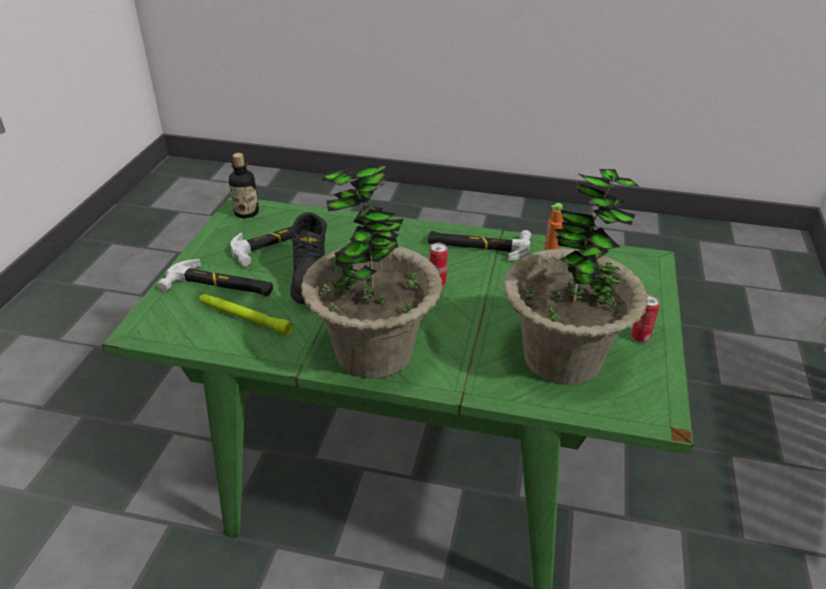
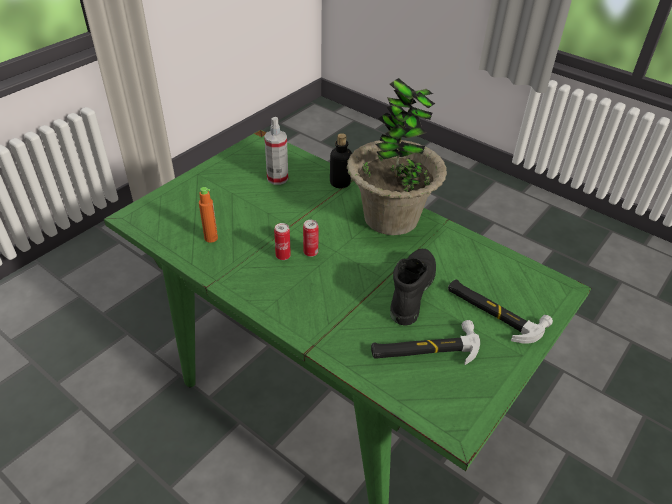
camera: 155 degrees left, 5 degrees up
(244, 318) = (477, 273): green flashlight -> none
(246, 213) = (452, 414): bottle -> bottle (340, 183)
(478, 246) = (246, 276): hammer -> none
(562, 358) = (277, 178): potted plant -> spray bottle
(640, 337) = (218, 174): can -> can (283, 256)

